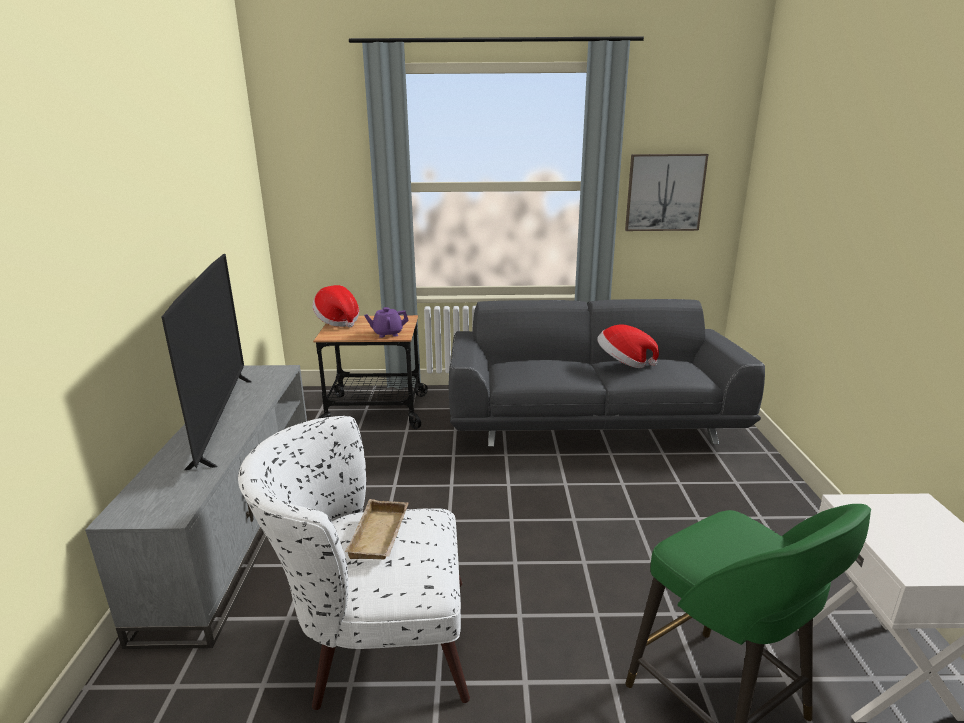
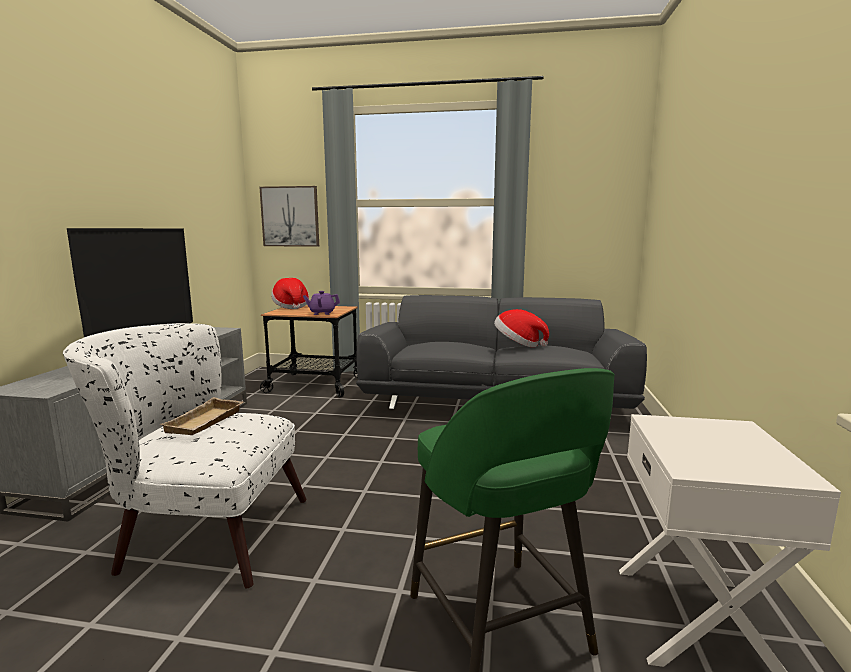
camera: 10 degrees right, 10 degrees down
(664, 192) = (570, 207): picture -> picture (290, 216)

